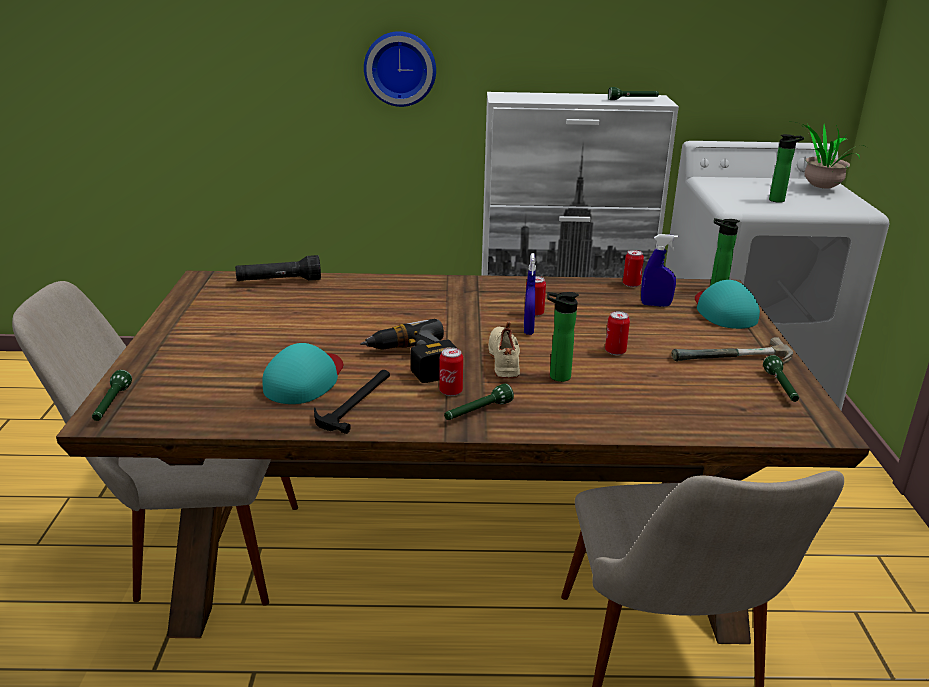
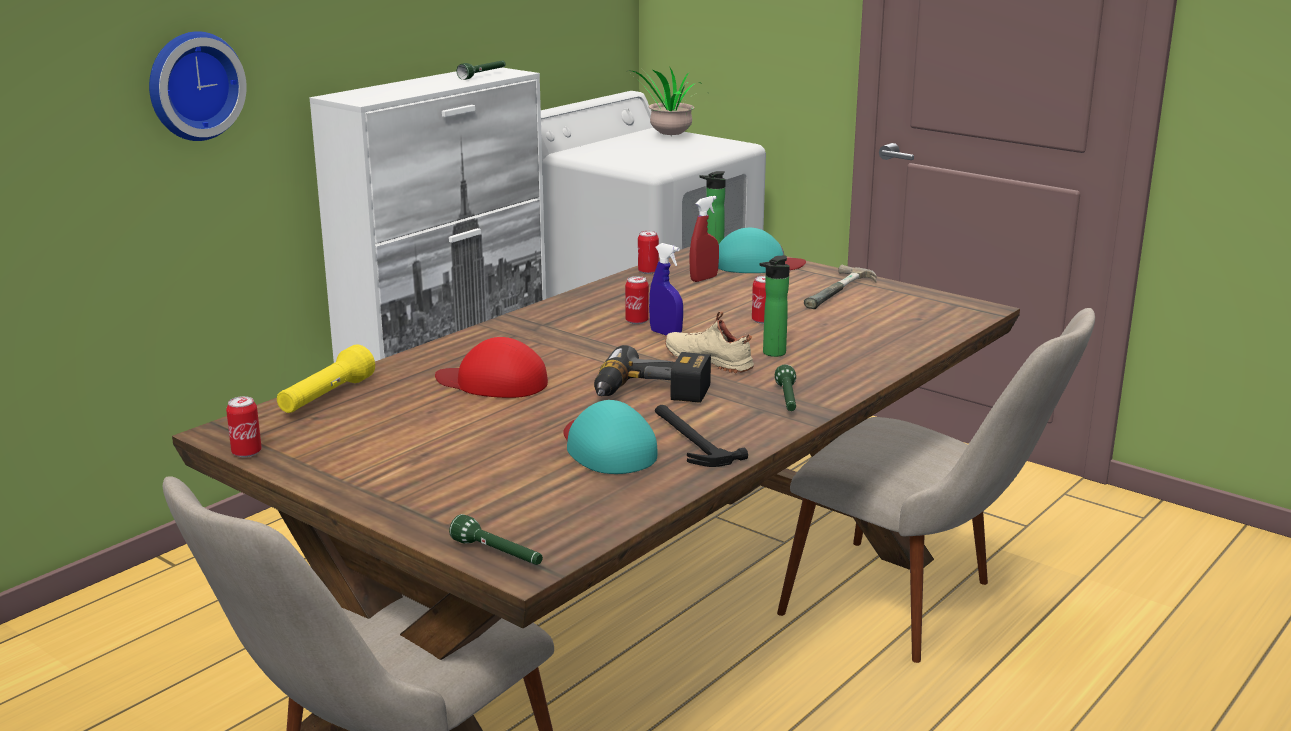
camera: 50 degrees left, 5 degrees down
(279, 281) = (326, 397): black flashlight -> yellow flashlight
(362, 311) = (493, 382): none -> red cap
(451, 391) = (733, 398): can -> can (246, 452)
(655, 305) = (704, 279): blue spray bottle -> red spray bottle
(723, 311) = (757, 264): turquoise cap -> turquoise cap turned 150 degrees clockwise
(779, 200) = (667, 154): bottle -> none
(781, 388) = (906, 297): green flashlight -> none

